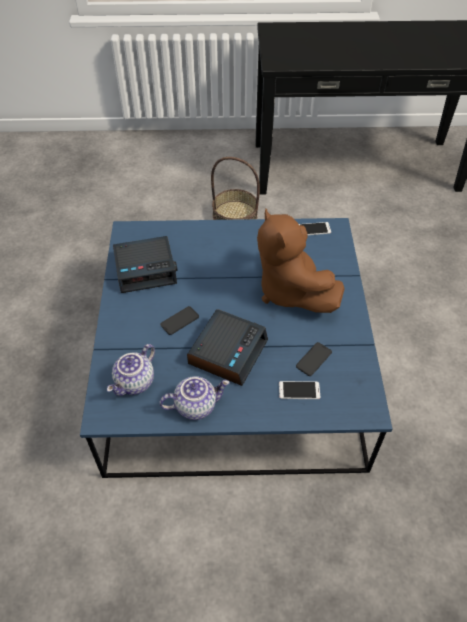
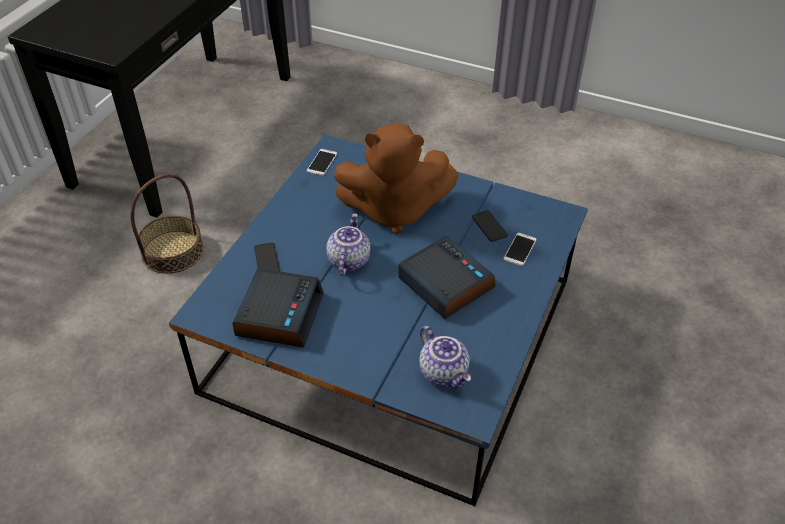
camera: 65 degrees left, 5 degrees down
(179, 321) = (379, 308): phone -> phone (266, 259)
(196, 405) = (499, 331): teapot -> teapot (348, 260)

